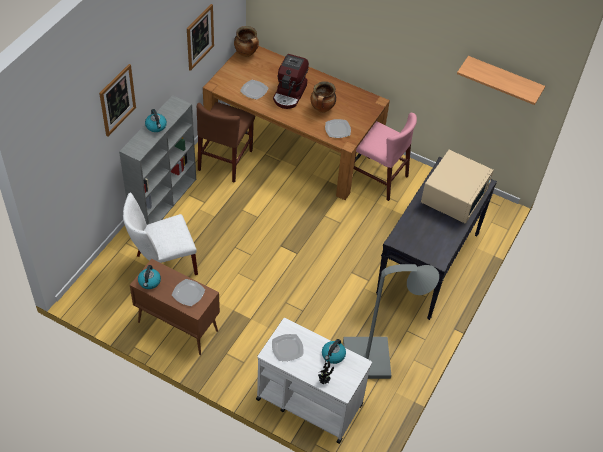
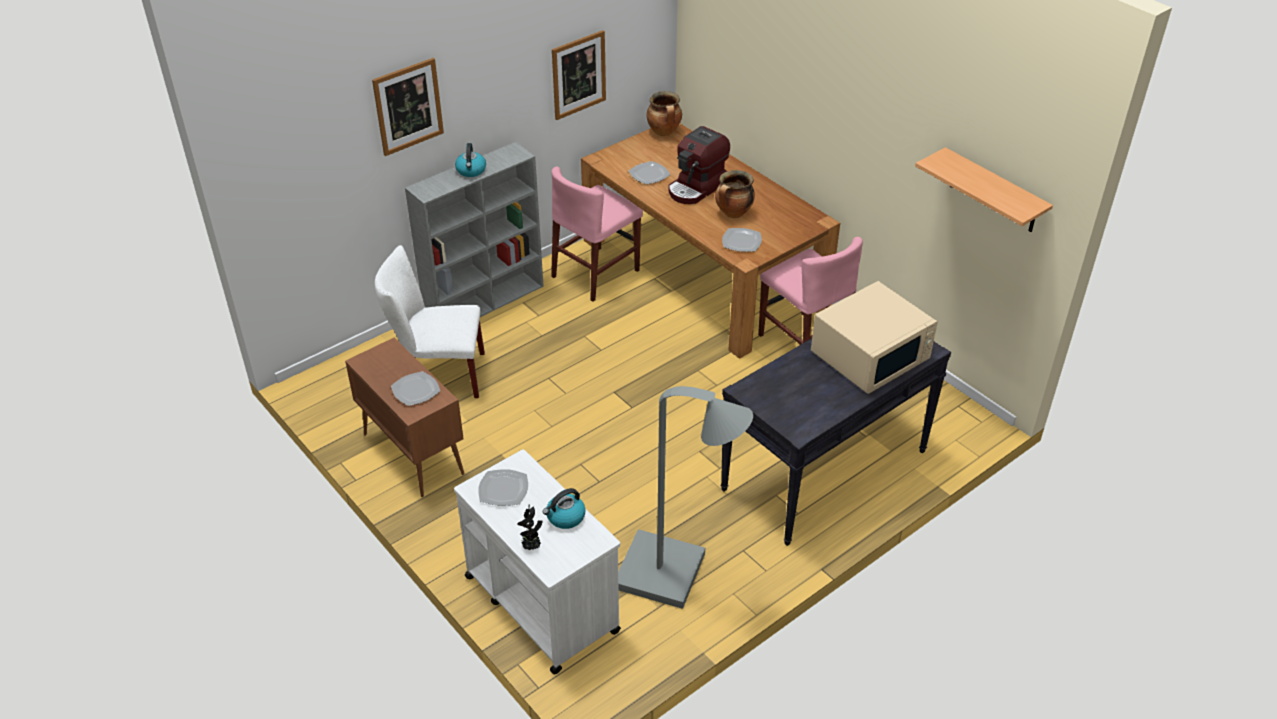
camera: 25 degrees right, 10 degrees down
(149, 282) = (373, 364): kettle -> none
(225, 160) = (595, 273): brown chair -> pink chair

